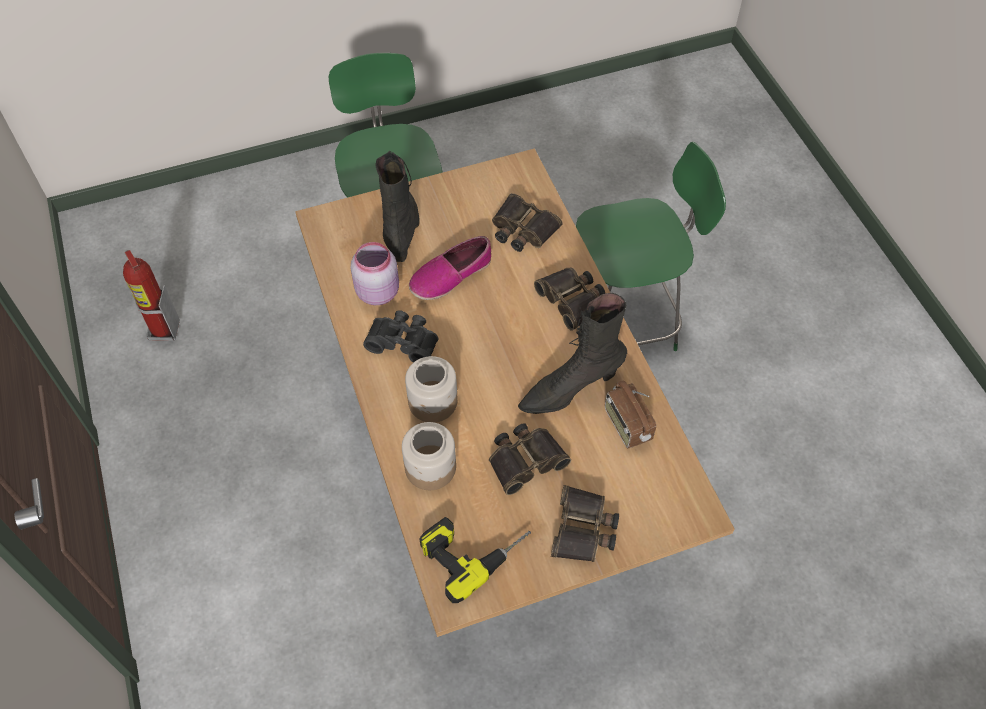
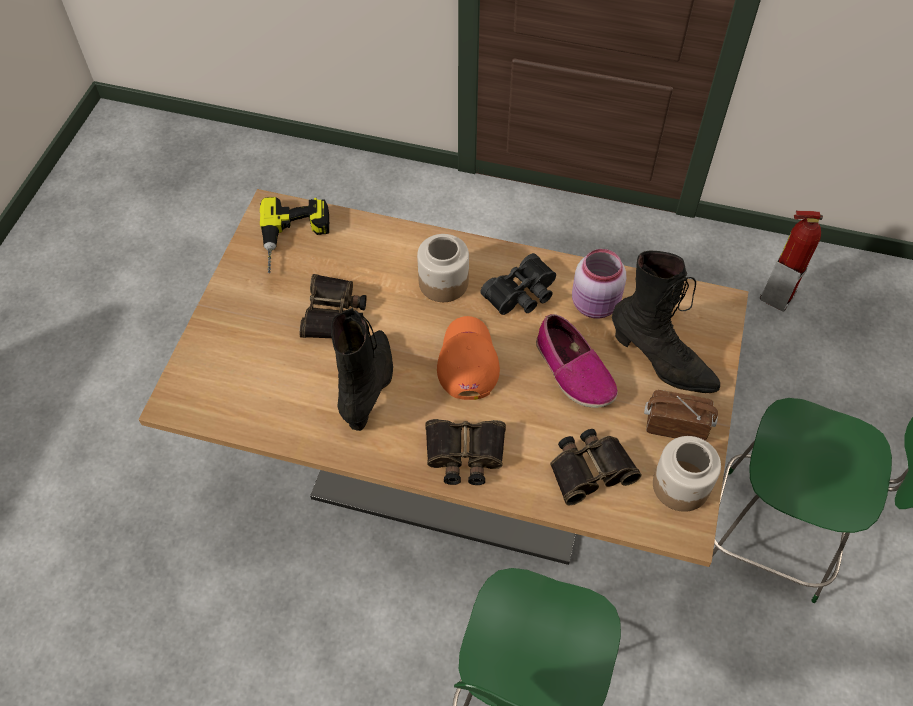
camera: 125 degrees right, 0 degrees up
(431, 467) = (384, 250): jar -> jar (680, 486)
(450, 275) = (573, 370): shoe -> shoe turned 150 degrees clockwise
(494, 342) = (467, 360): none -> orange cap
(584, 530) = (240, 315): binoculars -> none
(626, 425) = (297, 406): radio -> radio (675, 425)

